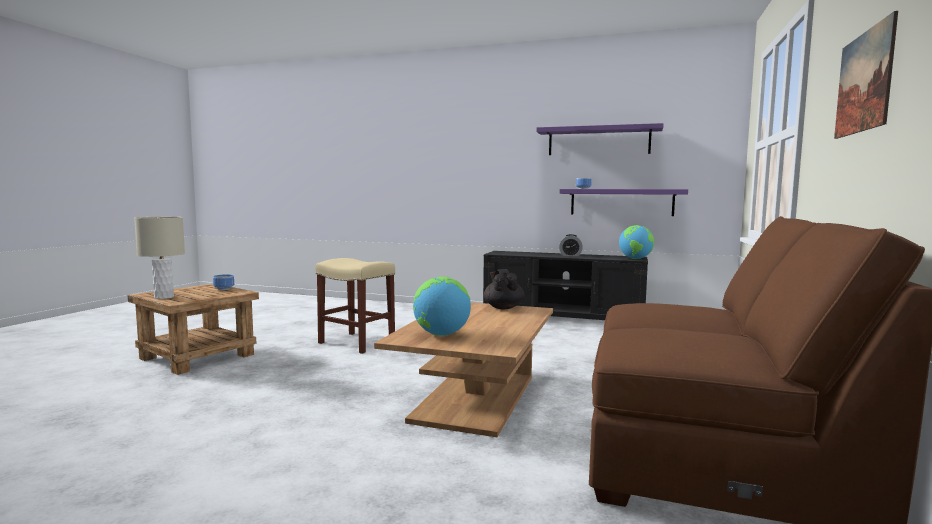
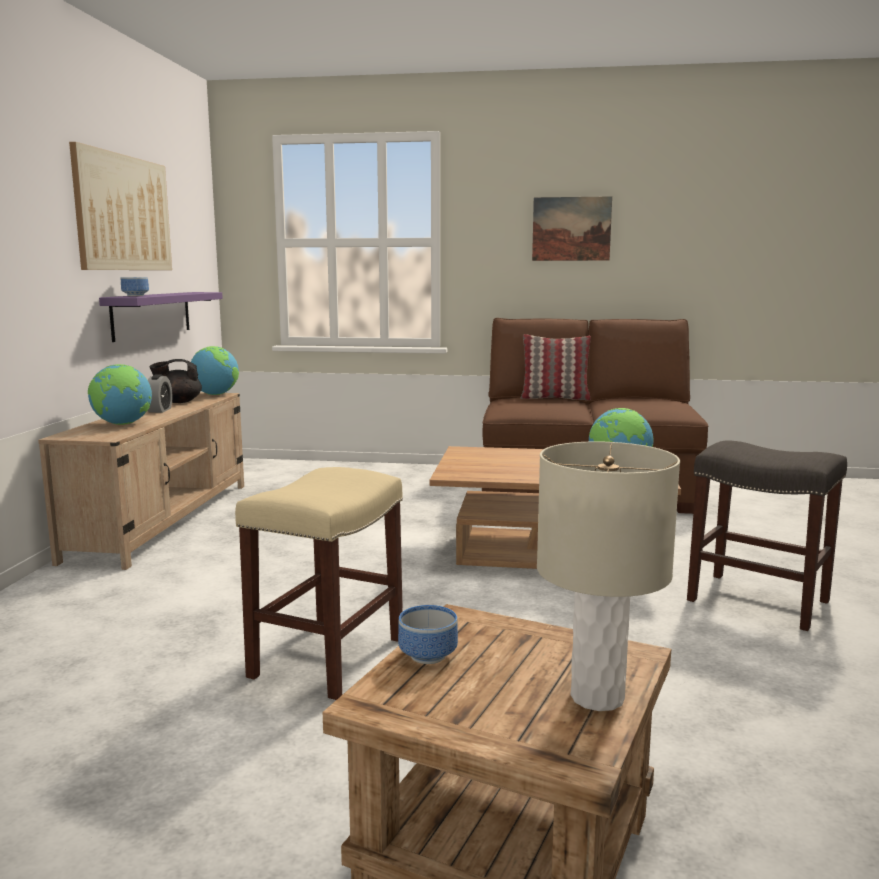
camera: 100 degrees left, 5 degrees up
(312, 457) = (760, 601): none -> grey stool
(503, 307) = (463, 459): black teapot -> black teapot (178, 402)
(527, 253) = (122, 424): none -> globe
(563, 319) = (163, 519): black tv stand -> beige tv stand
(598, 141) = (123, 213): purple shelf -> picture
(721, 318) = (554, 398): none -> pillow

